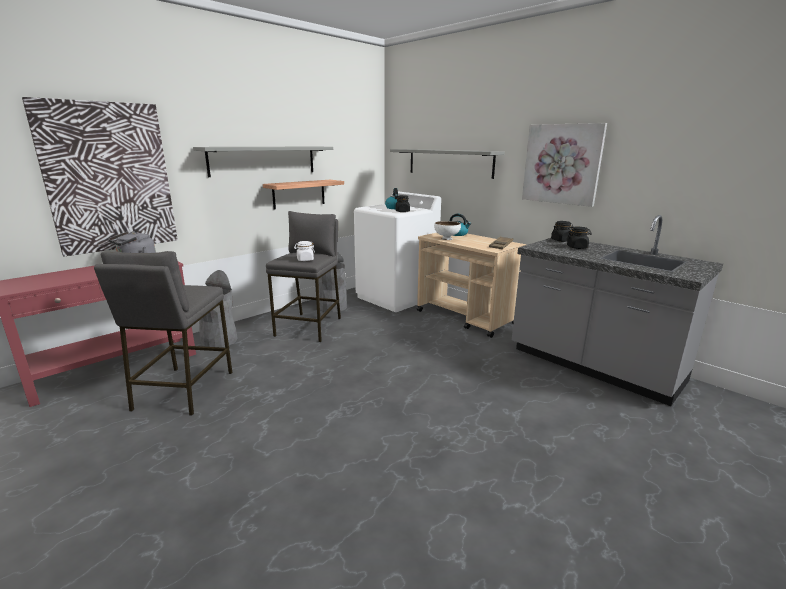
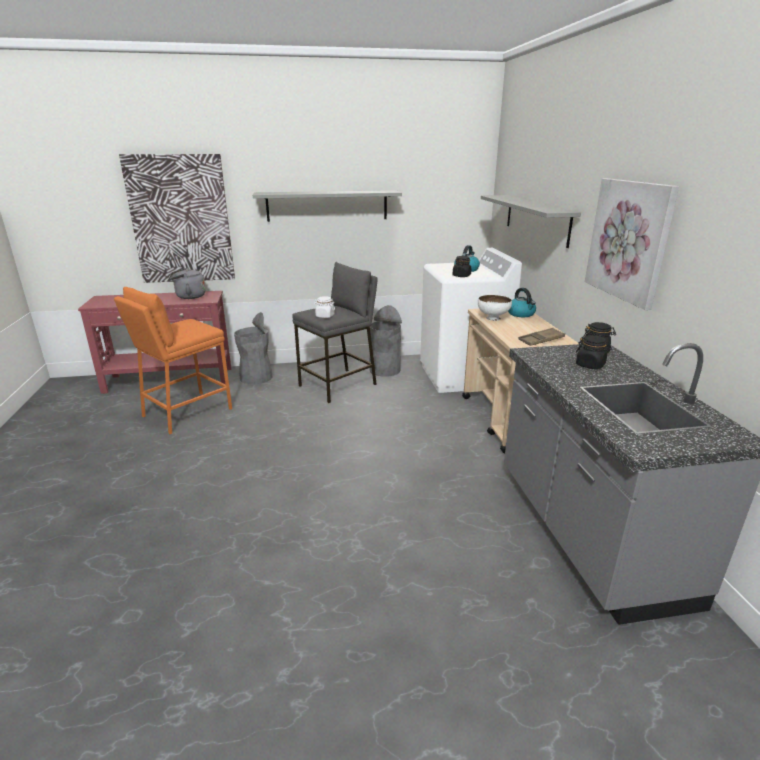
camera: 35 degrees right, 5 degrees up
(183, 390) = (186, 412): grey stool -> orange stool
(299, 194) = (367, 242): shelf -> none

